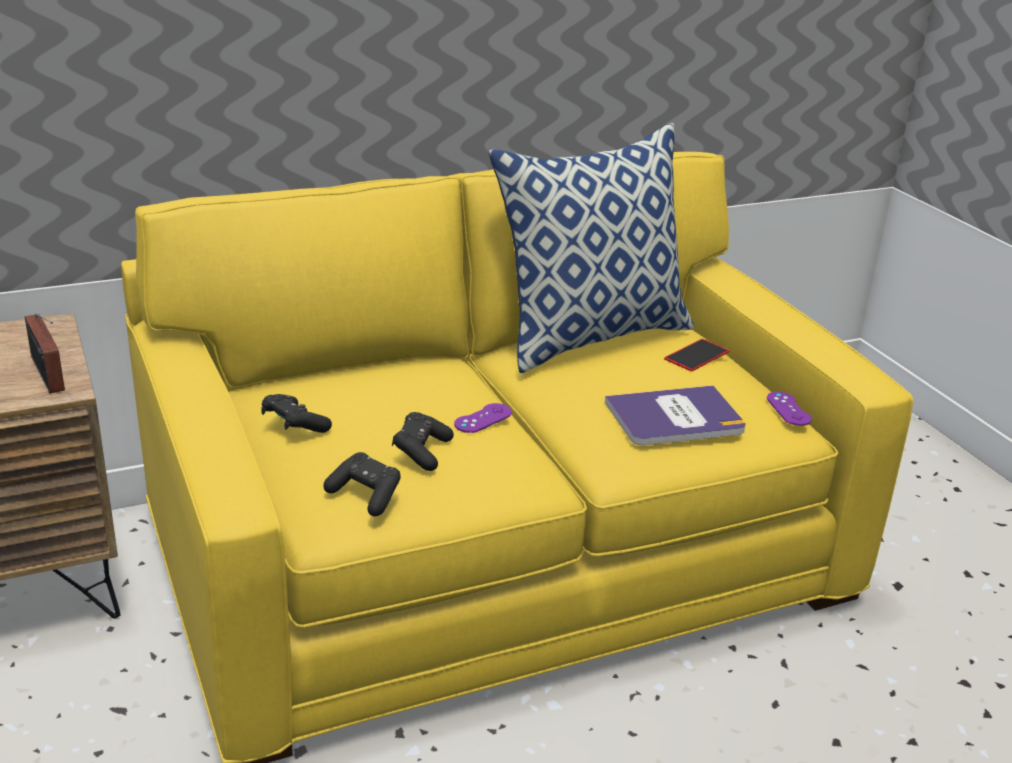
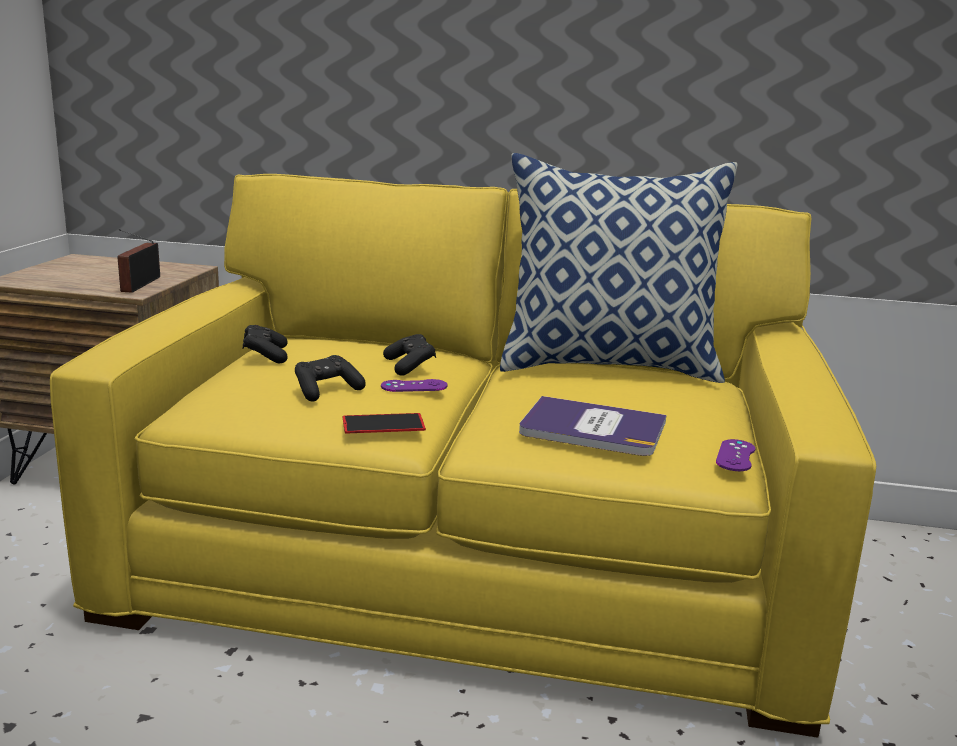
camera: 35 degrees right, 10 degrees down
(365, 495) = (238, 401): black game controller -> black game controller (410, 366)
(697, 355) = (694, 398): phone -> phone (383, 424)

